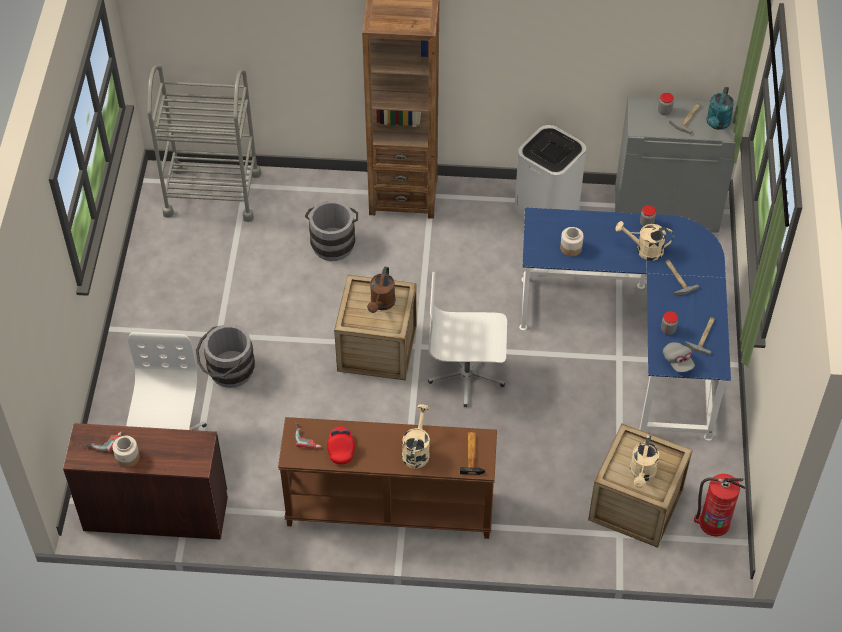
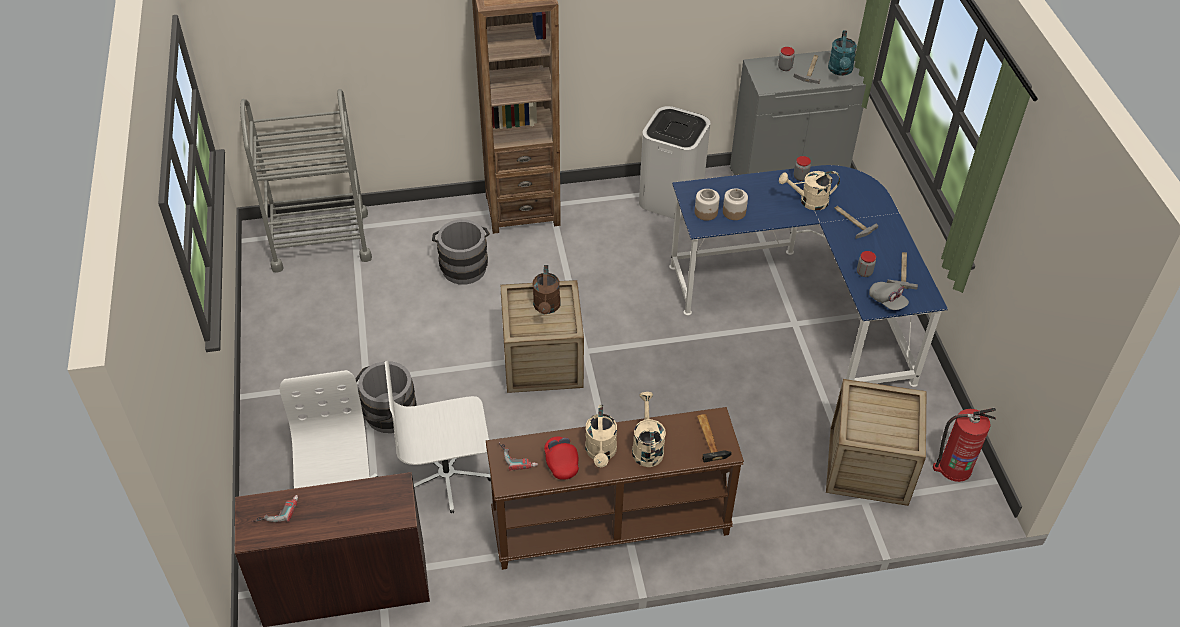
camera: 15 degrees left, 5 degrees down
(127, 458) = (312, 523): jar -> jar (706, 212)
(467, 375) = (646, 370): white office chair -> white office chair (447, 476)
(642, 474) = (885, 426): beige watering can -> beige watering can (601, 453)

